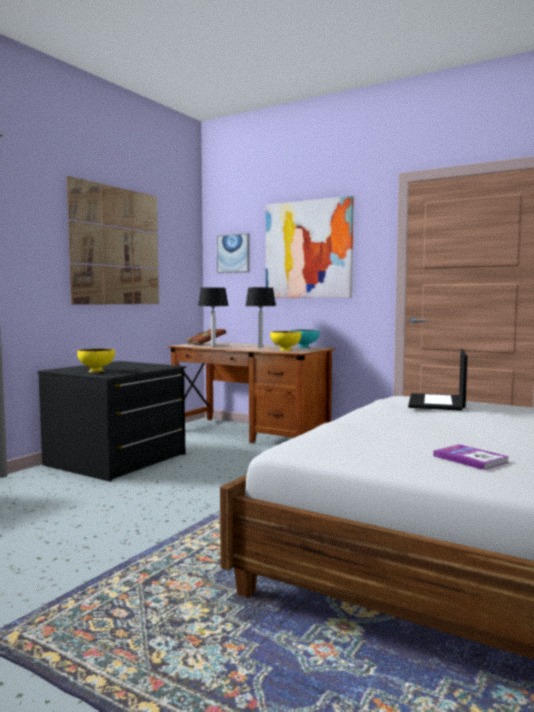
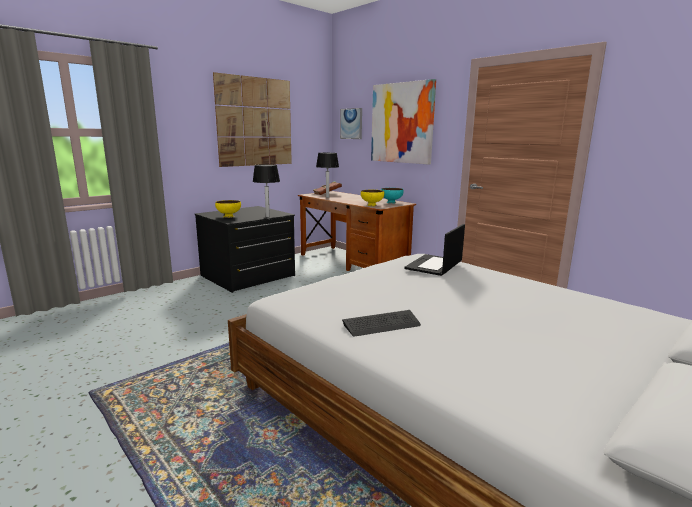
camera: 15 degrees right, 10 degrees up
(260, 346) = (361, 199): table lamp -> table lamp (268, 216)
(470, 459) = (381, 324): book -> keyboard

